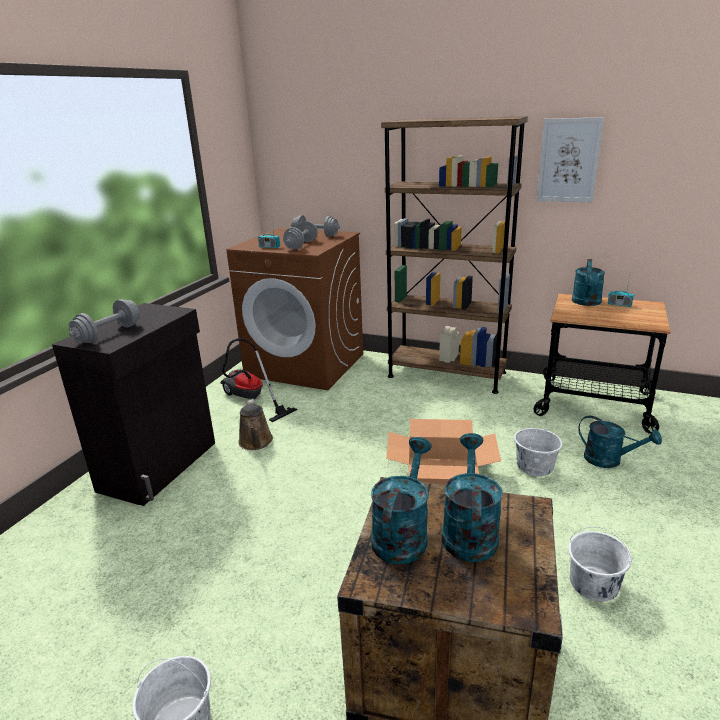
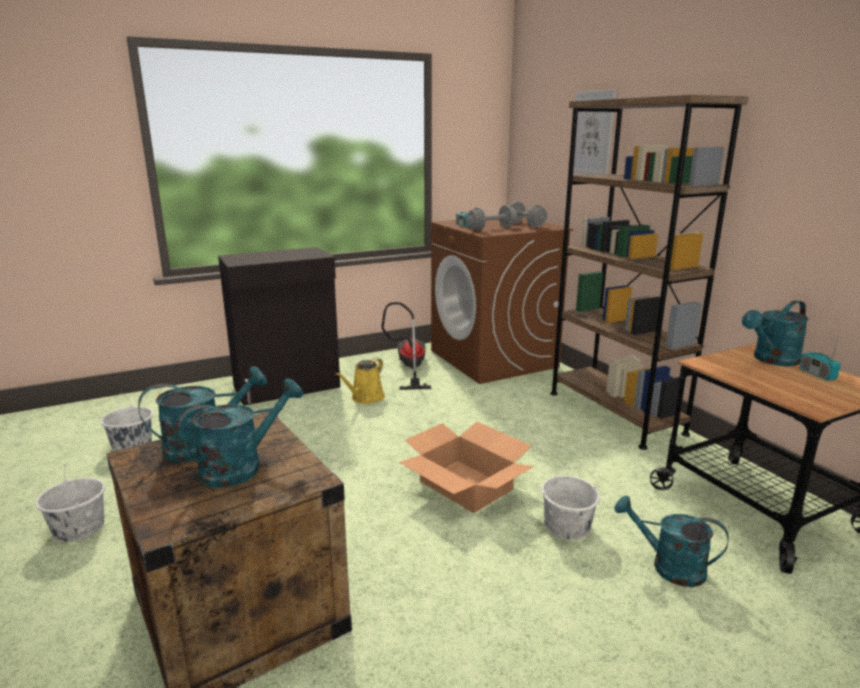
camera: 40 degrees right, 5 degrees down
(109, 334) = (254, 257): grey dumbbell -> none
(256, 442) = (365, 398): brown watering can -> yellow watering can
(568, 160) = (798, 159): picture -> picture (592, 133)
(594, 584) = (446, 647): white bucket -> white bucket (132, 445)
(609, 460) = (668, 567): turquoise watering can -> turquoise watering can turned 135 degrees clockwise

